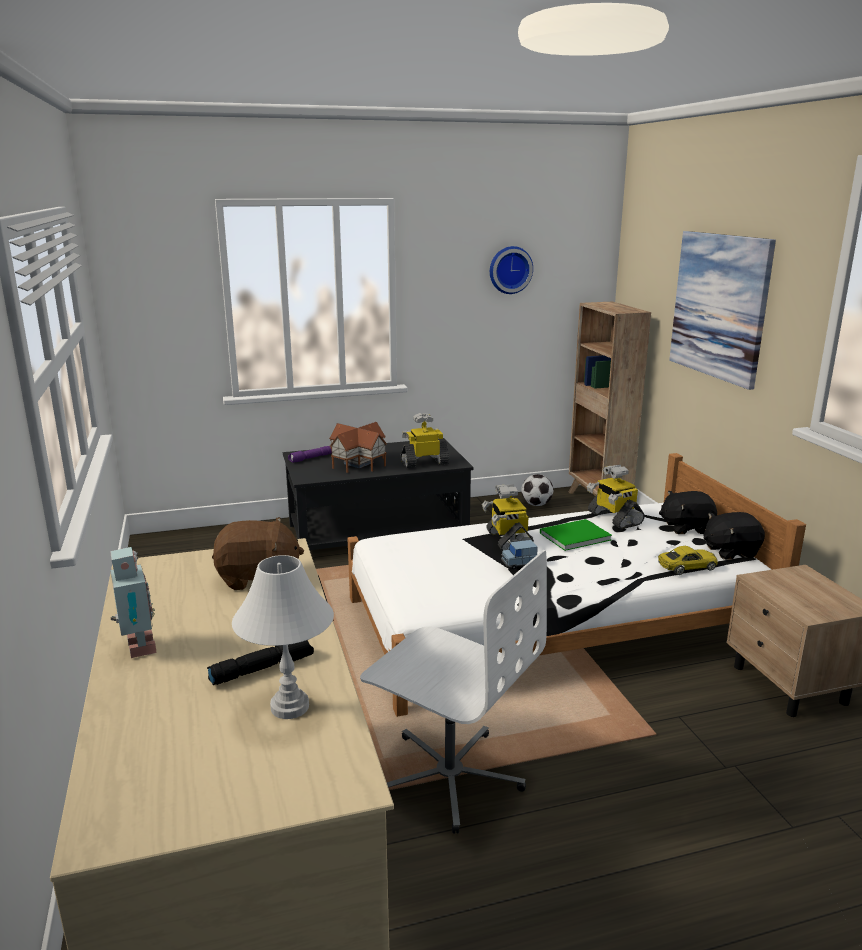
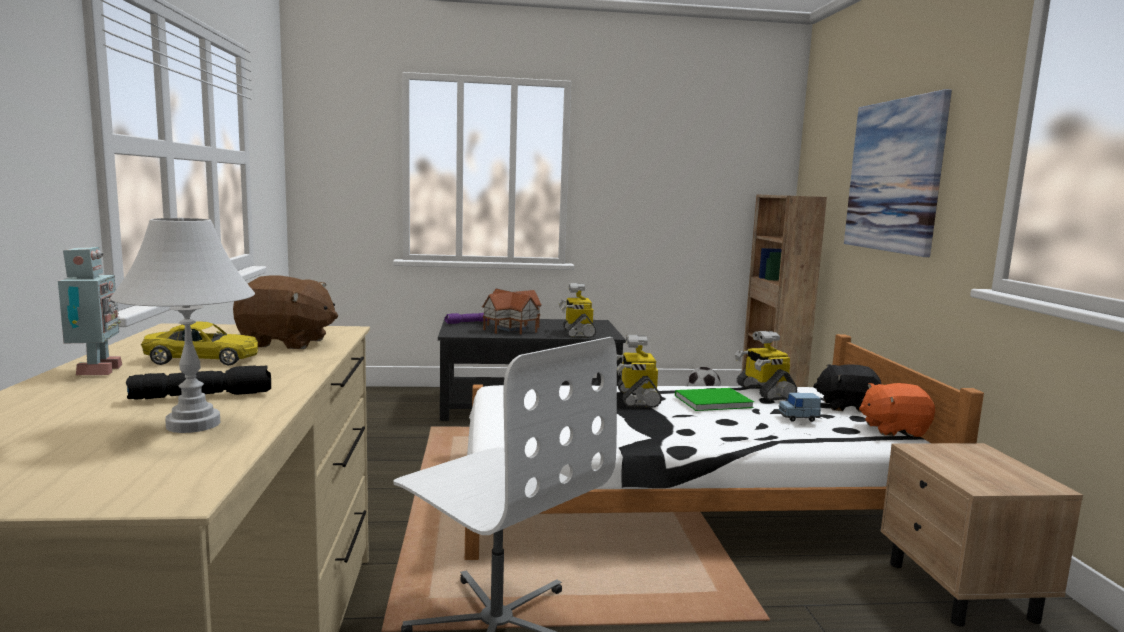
camera: 10 degrees right, 10 degrees down
(424, 462) = (577, 333): toy robot -> toy robot turned 90 degrees counterclockwise
(509, 270) = (684, 157): wall clock -> none
(519, 564) = (638, 416): blue toy car -> blue toy car (798, 418)
(687, 567) = (835, 436): yellow toy car -> yellow toy car (203, 359)
(730, 551) = (893, 429): black plush toy -> orange plush toy

